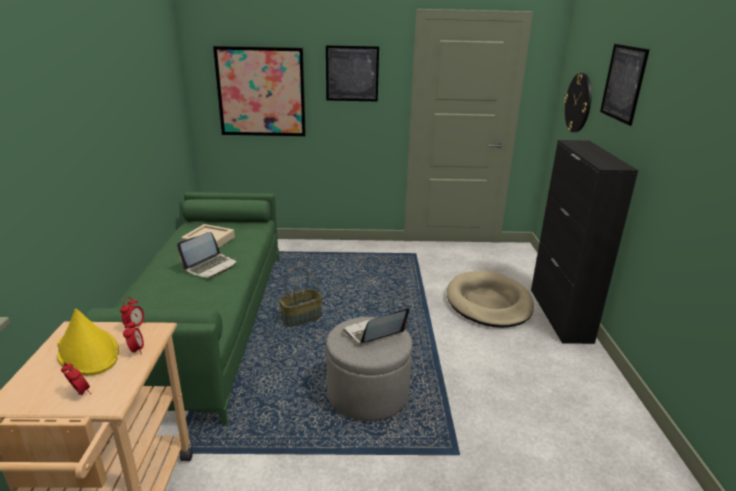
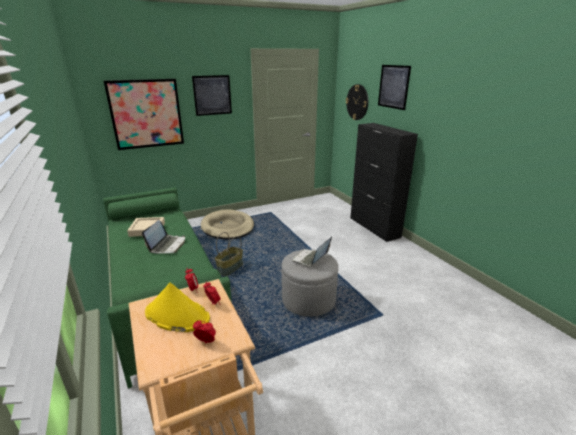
camera: 25 degrees left, 0 degrees up
(488, 303) = (334, 230): beige dog bed -> beige dog bed (228, 227)

